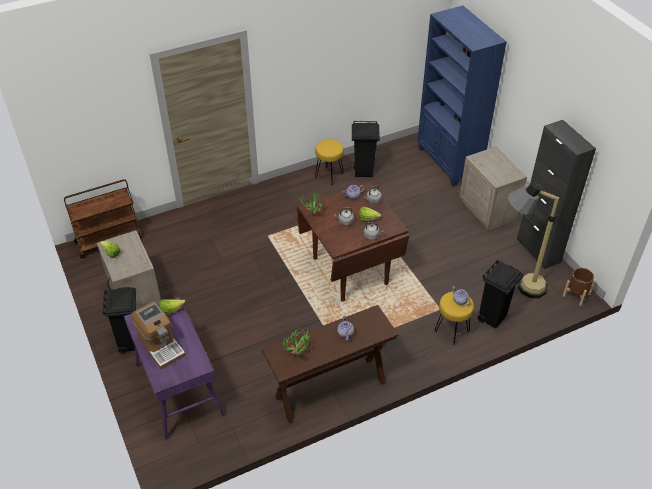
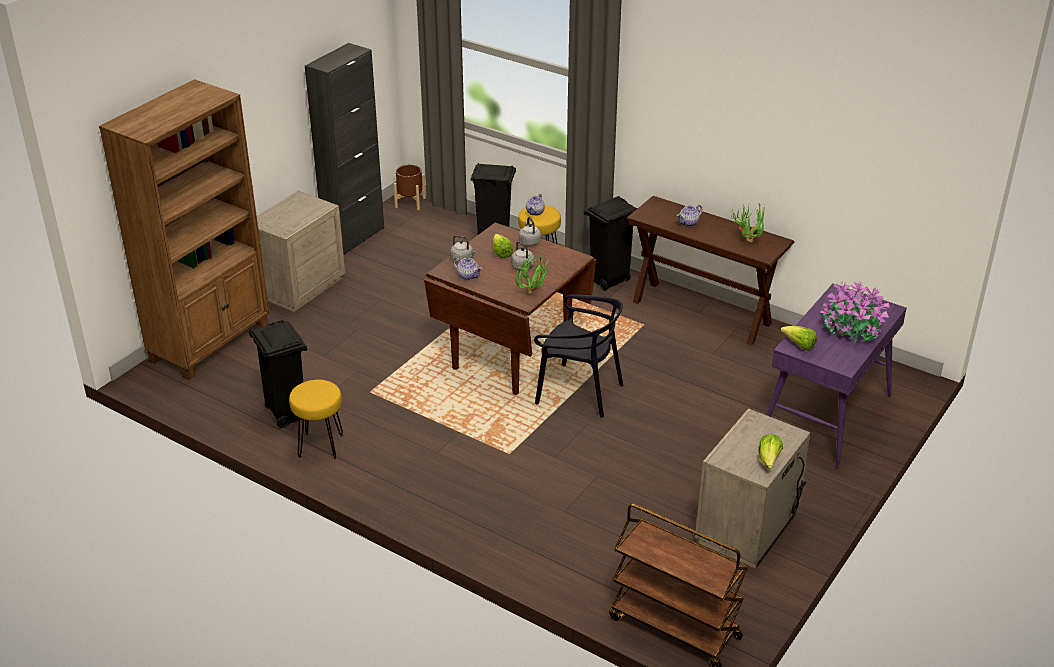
camera: 120 degrees left, 10 degrees down
(131, 342) = (814, 491): black trash can -> black trash can (608, 281)
(160, 346) = (852, 330): coffee machine -> potted plant
(295, 285) = (579, 392): none -> black chair
(448, 163) = (211, 342): blue bookcase -> brown bookcase
(518, 287) = (430, 237): floor lamp -> none

